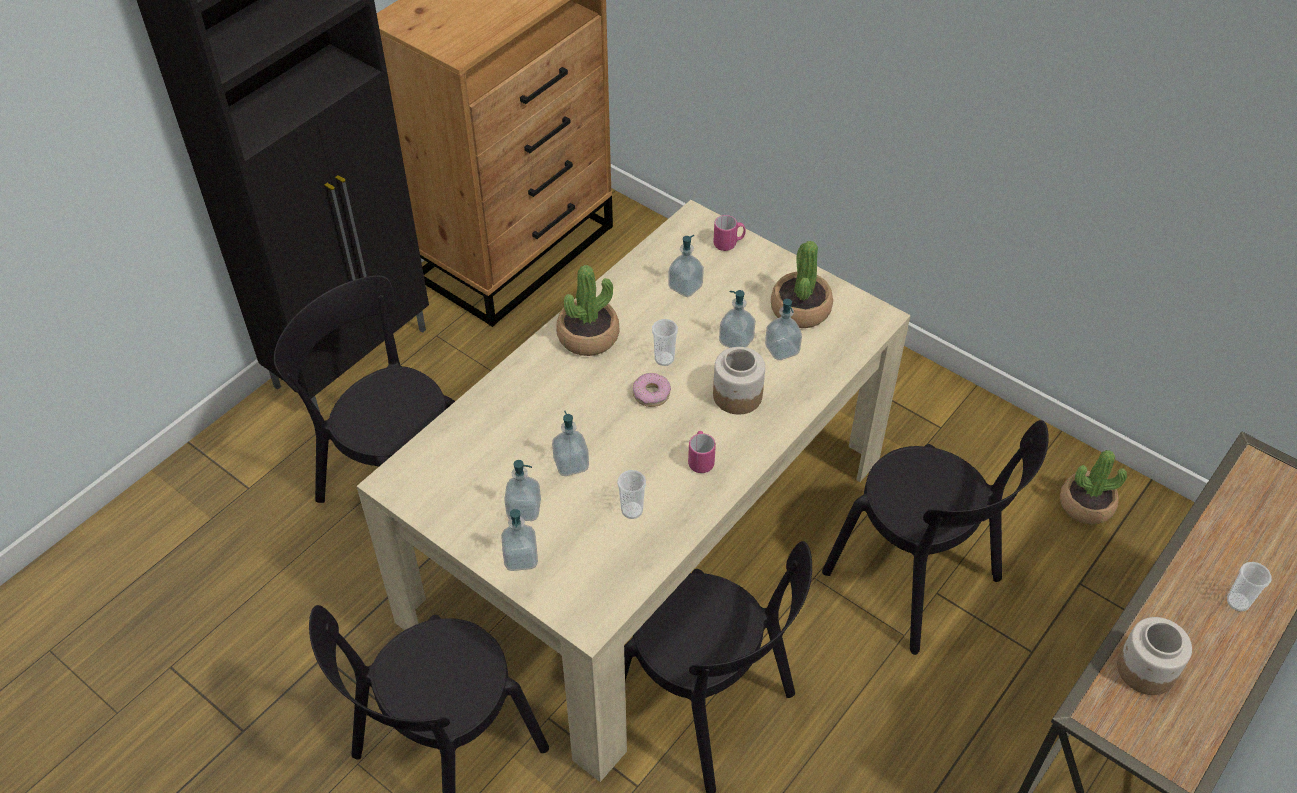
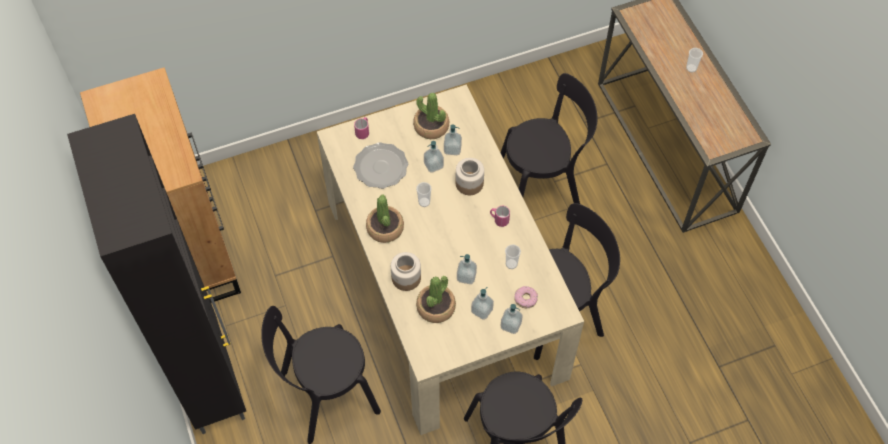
camera: 60 degrees left, 10 degrees up
(651, 394) = (443, 219): donut -> donut (525, 299)
(685, 287) = (380, 167): soap dispenser -> plate
(1086, 505) = (545, 92): potted plant -> potted plant (436, 307)
(1145, 670) = (703, 120): jar -> jar (406, 278)

